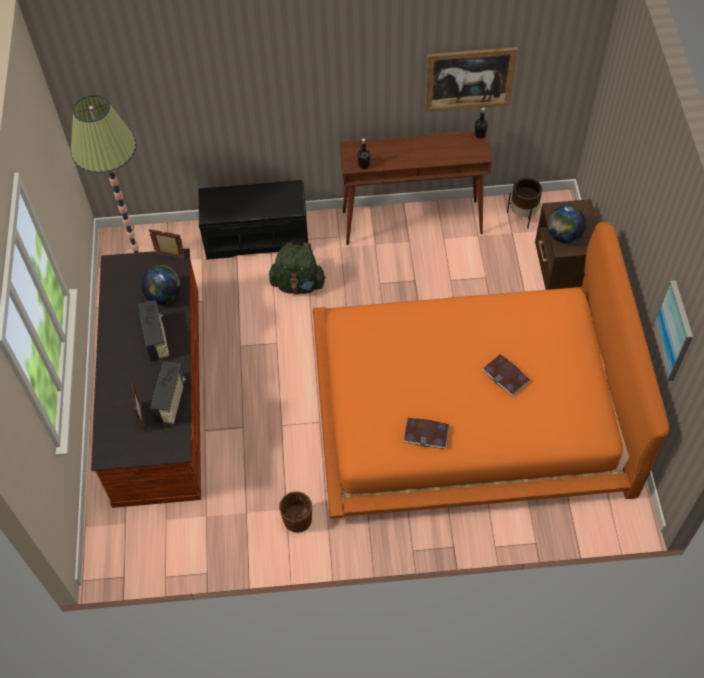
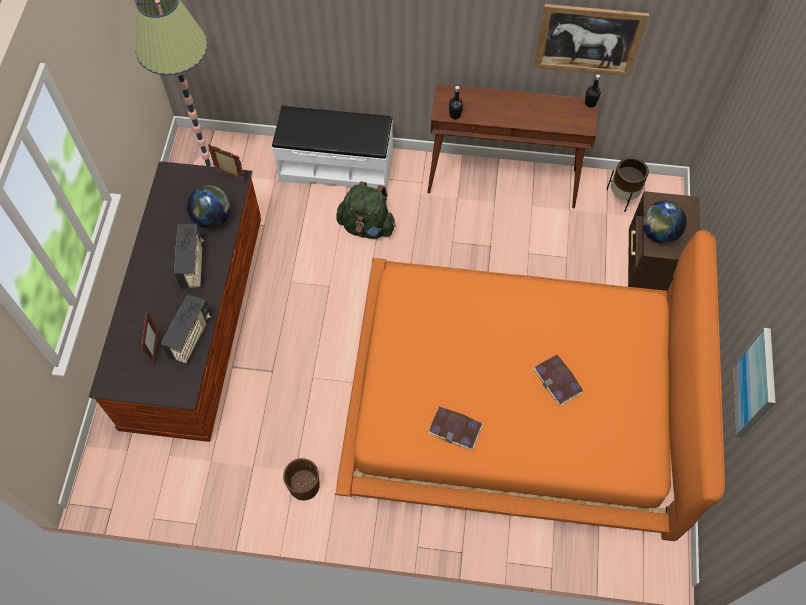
camera: 10 degrees right, 5 degrees up
(257, 237) = (336, 166): black bench -> white bench

